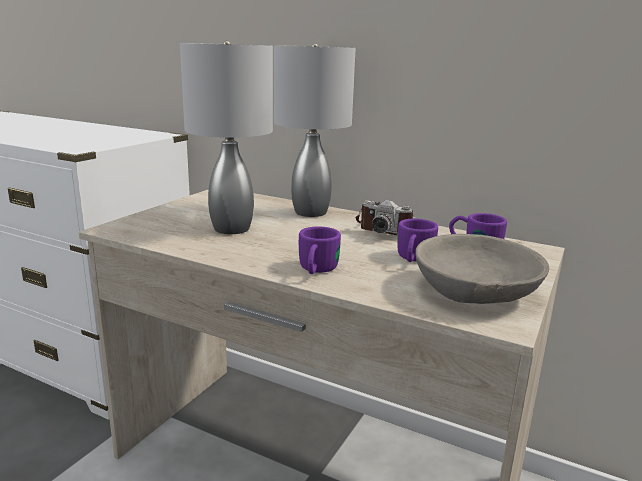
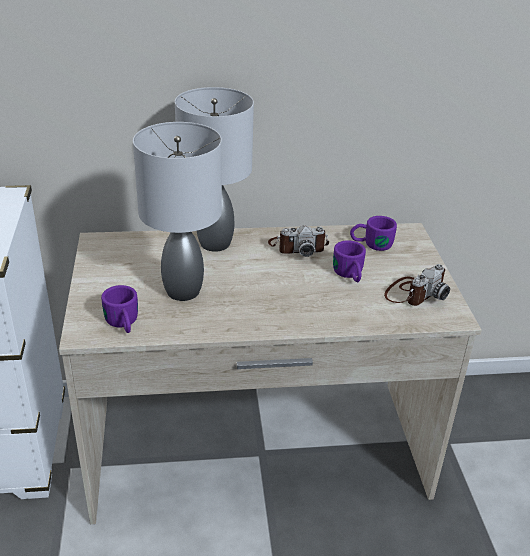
camera: 35 degrees left, 15 degrees up
(316, 270) = (305, 315): purple mug -> purple mug (123, 324)
(475, 290) = (414, 293): grey bowl -> camera

